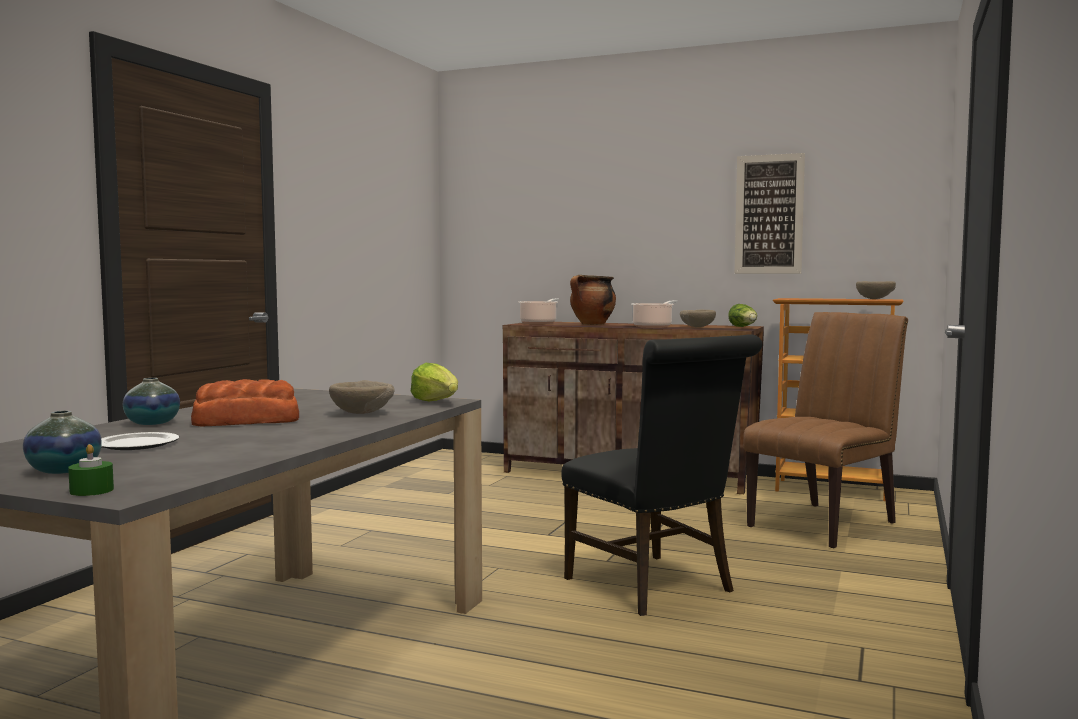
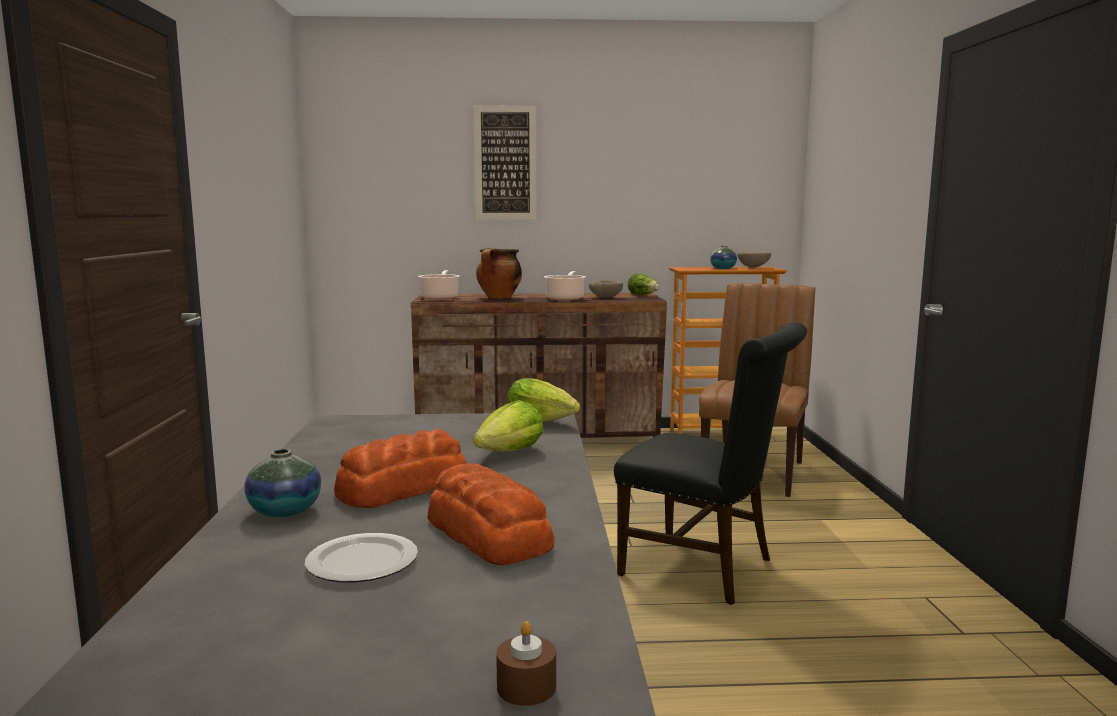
camera: 25 degrees left, 5 degrees up
(64, 471) = (383, 647): vase -> vase (723, 268)
(91, 490) = (526, 687): green candle -> brown candle
(239, 442) = (488, 533): none -> bread
(363, 413) = (510, 453): beige bowl -> lettuce
(769, 214) = (656, 189): picture -> picture (505, 163)

